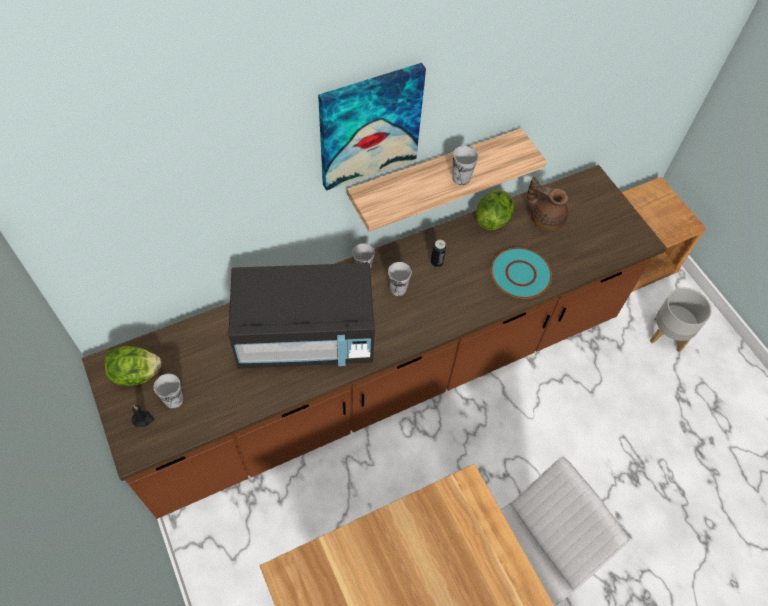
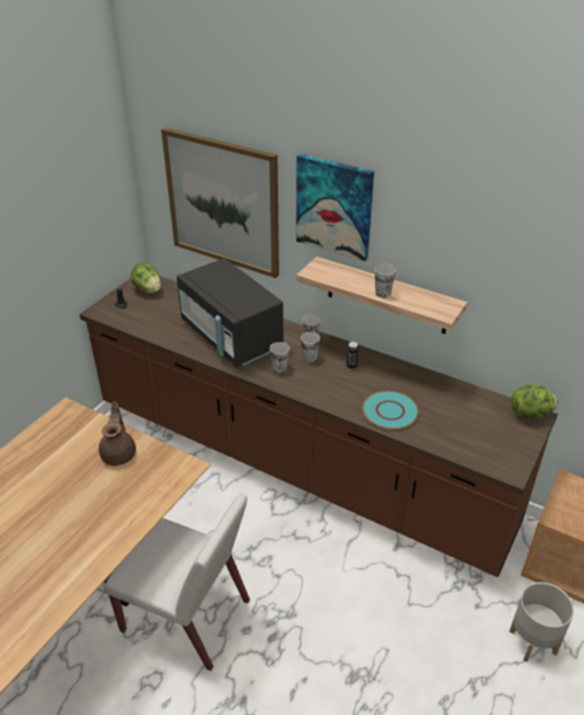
camera: 60 degrees right, 20 degrees down
(174, 400) = (142, 309): cup -> cup (279, 368)
(201, 210) = (223, 202): none -> picture
(493, 219) = (424, 377): lettuce -> lettuce (531, 414)
(545, 218) = (459, 404): brown teapot -> brown teapot (119, 453)

